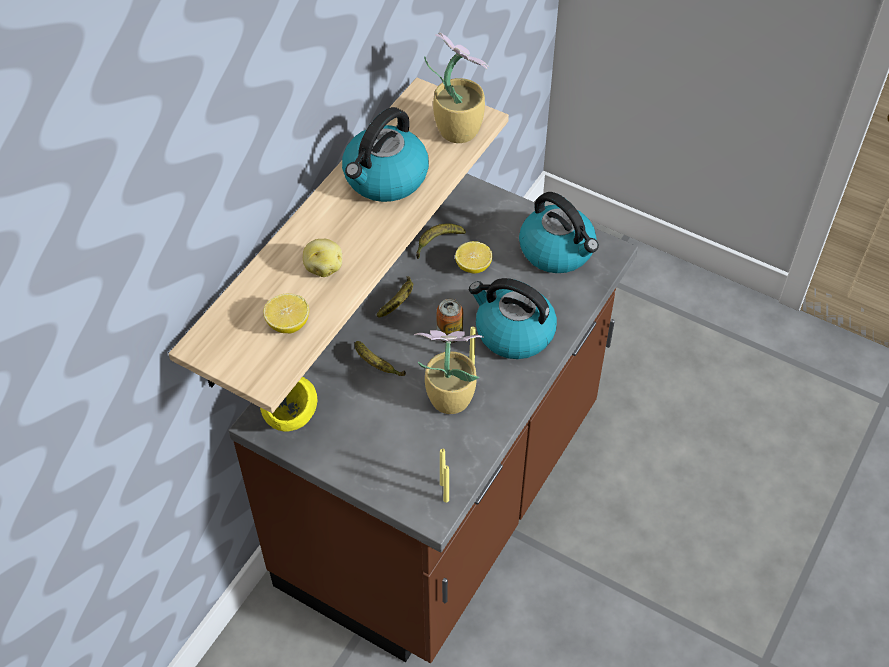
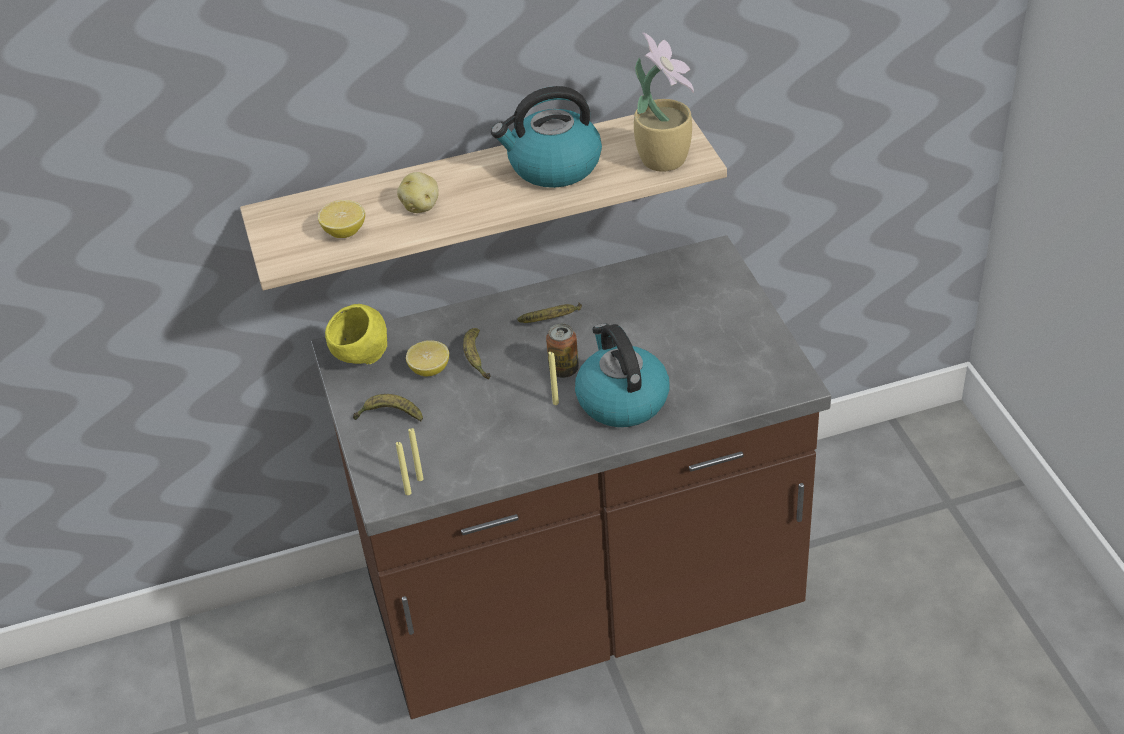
camera: 45 degrees right, 10 degrees down
(437, 243) = (641, 293): banana -> banana (389, 416)
(448, 398) = (503, 417): potted plant -> none
(473, 266) = (650, 328): lemon -> lemon (429, 370)
(558, 251) = (745, 357): kettle -> none

